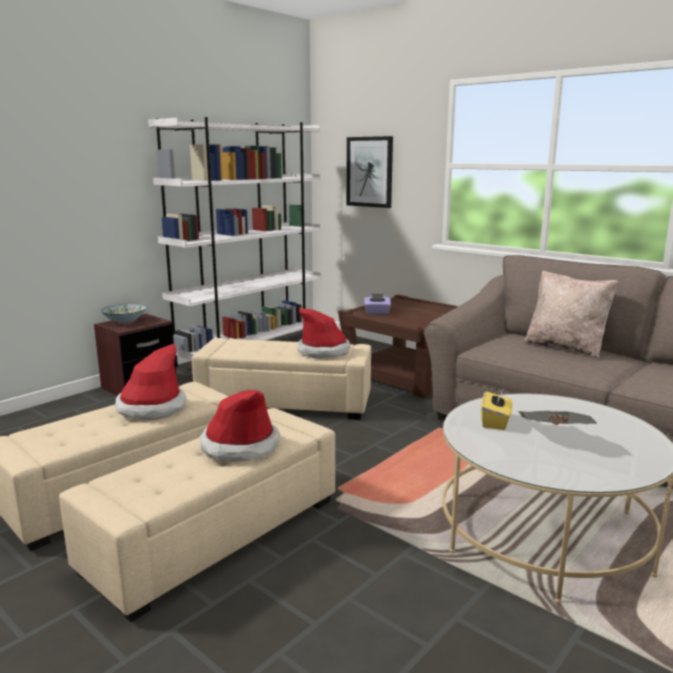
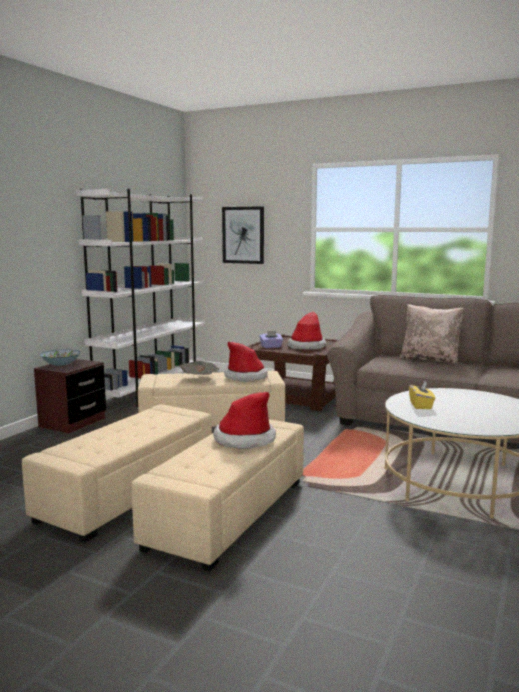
camera: 15 degrees left, 5 degrees down
(151, 408) = (146, 423): hat -> hat (306, 346)
(554, 437) = (465, 410): newspaper -> newspaper (200, 379)

